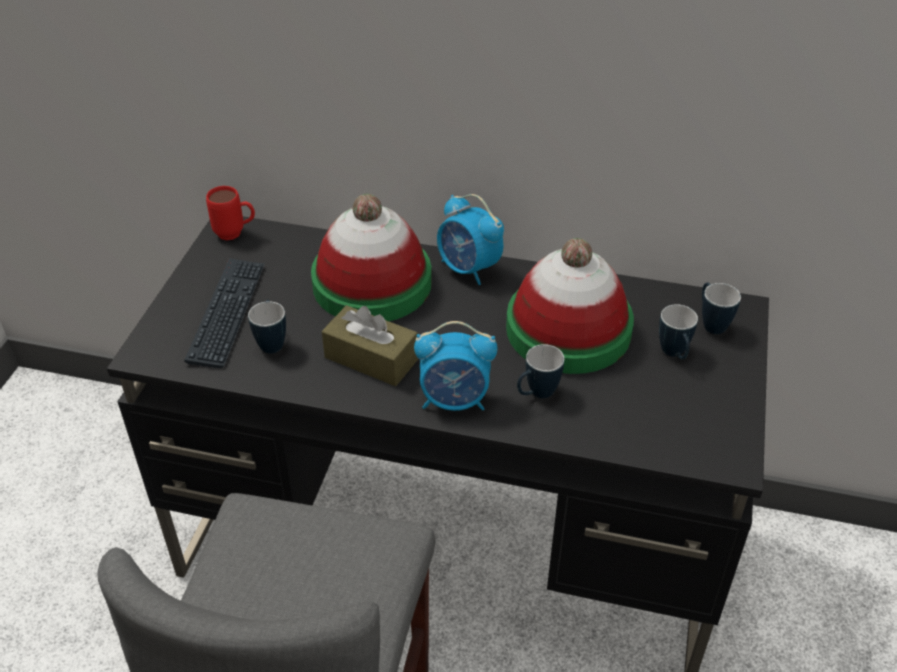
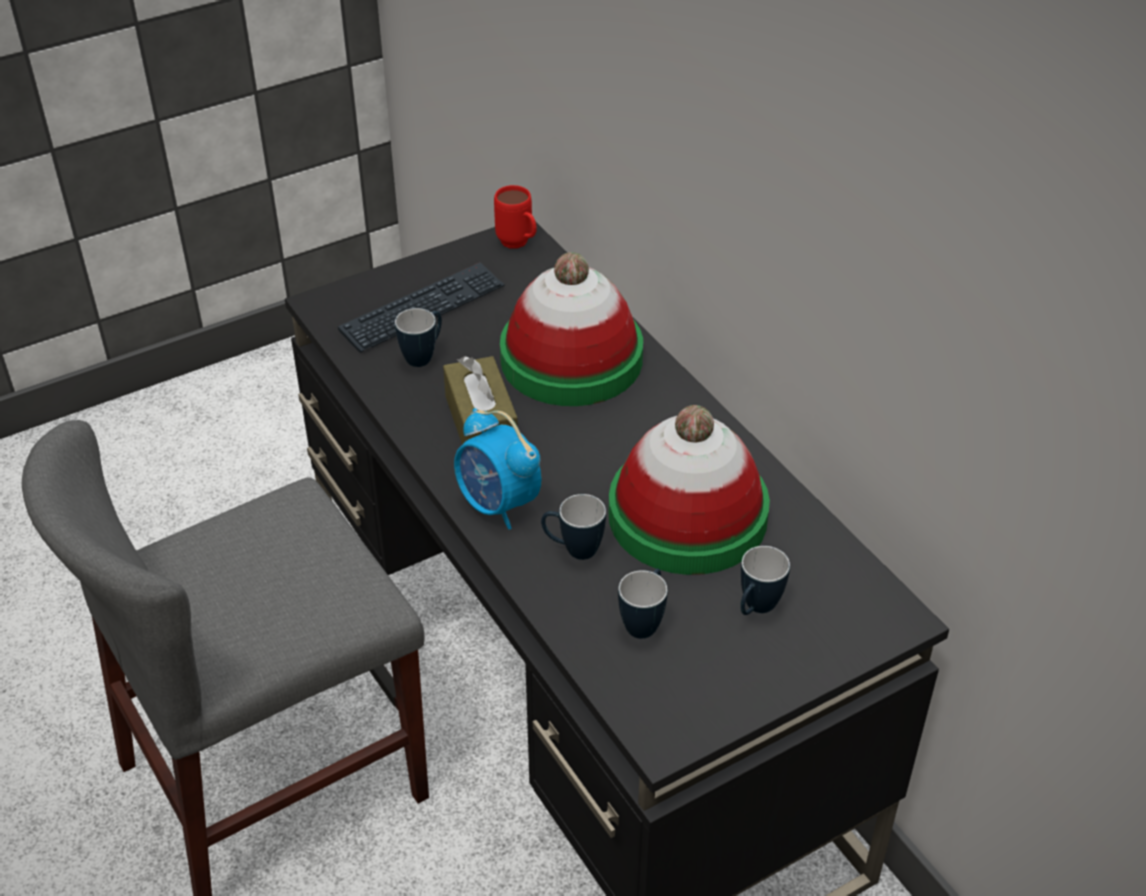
camera: 45 degrees right, 0 degrees up
(468, 269) = (675, 400): alarm clock -> none
(710, 323) = (840, 608): mug -> mug (644, 622)

